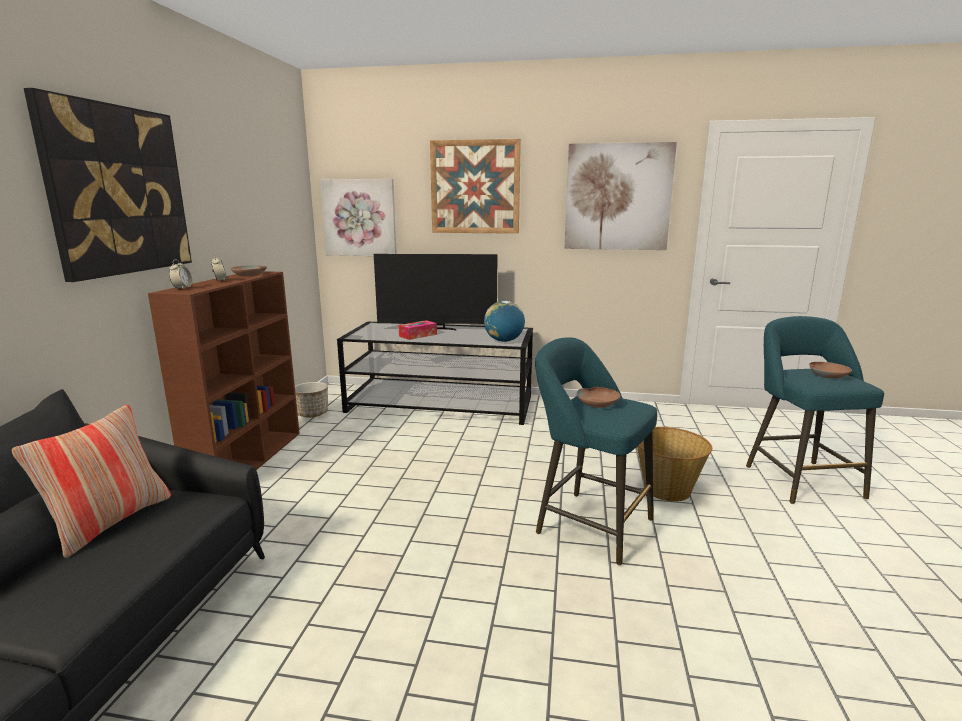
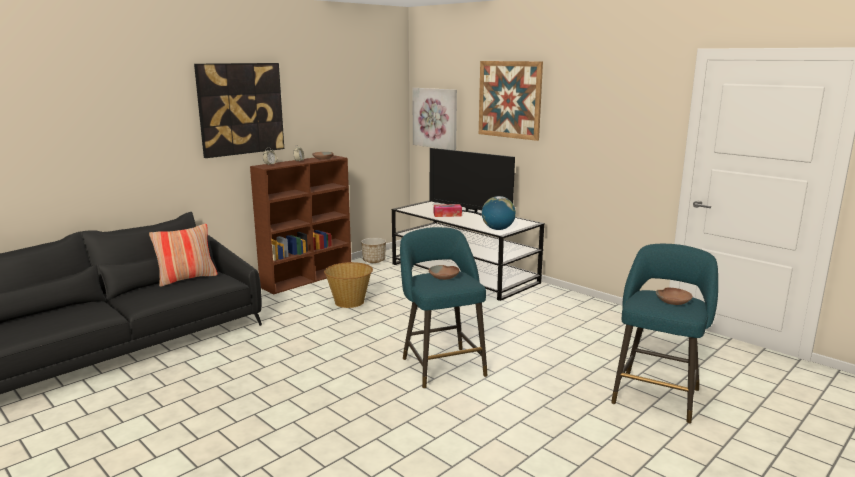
camera: 35 degrees right, 0 degrees up
(618, 197) = (616, 115): picture -> none
(666, 489) = (531, 366): basket -> basket (349, 302)

